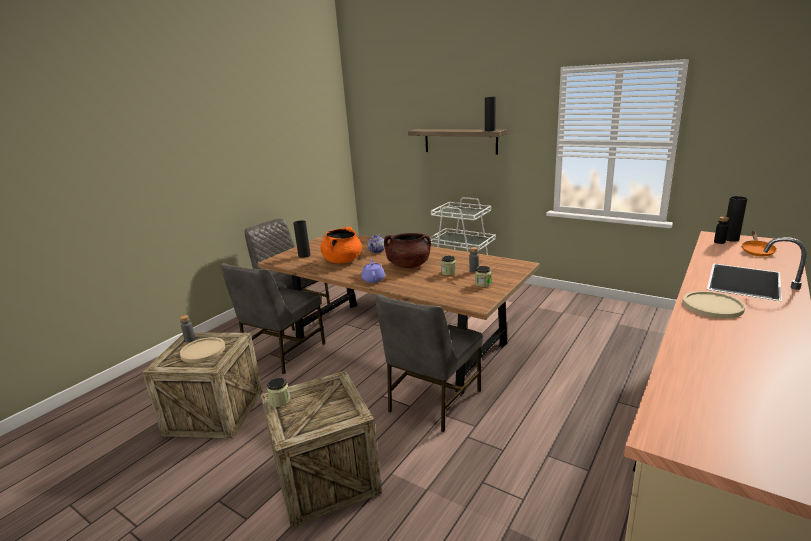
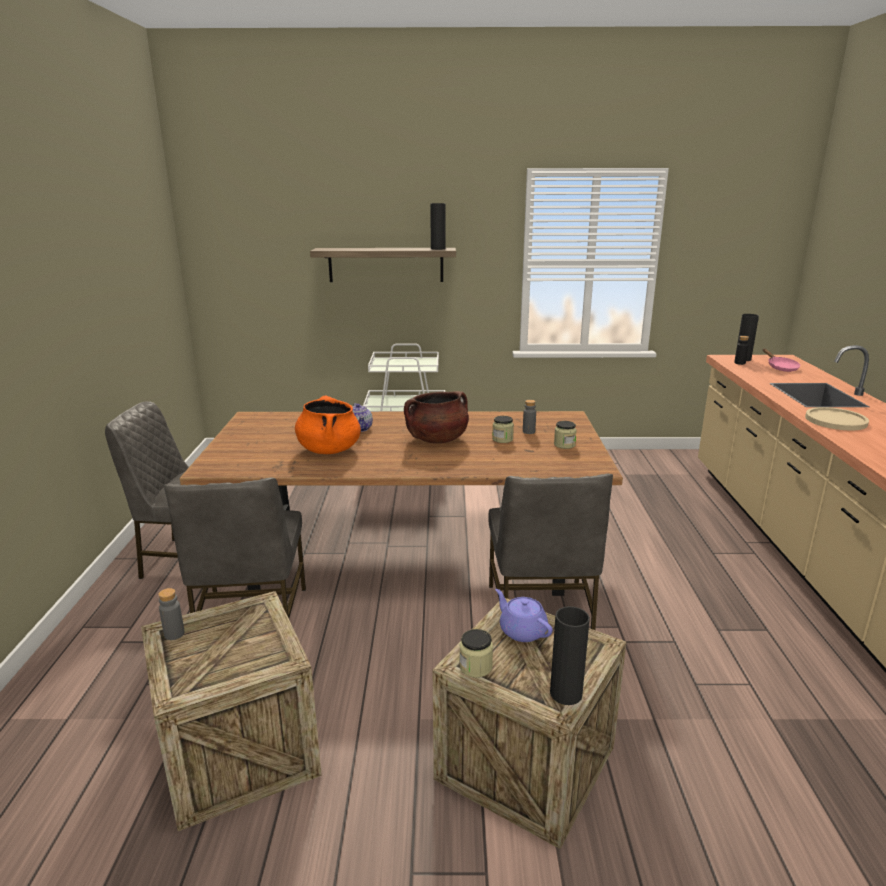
camera: 35 degrees left, 0 degrees up
(203, 351) = (230, 643): beige plate -> none
(304, 255) = (250, 453): black vase -> black vase (566, 693)
(373, 279) = (419, 465): purple teapot -> purple teapot (522, 630)
(756, 251) = (780, 367): orange frying pan -> pink frying pan

